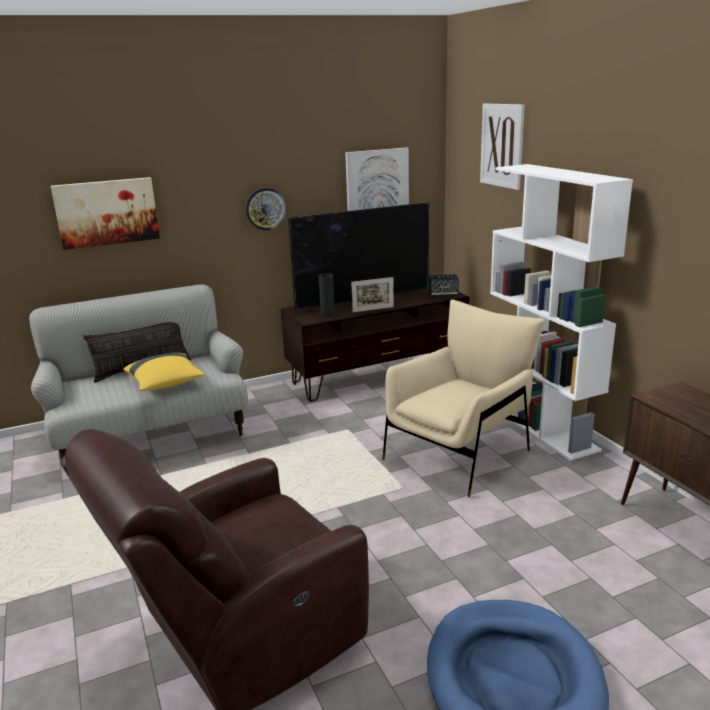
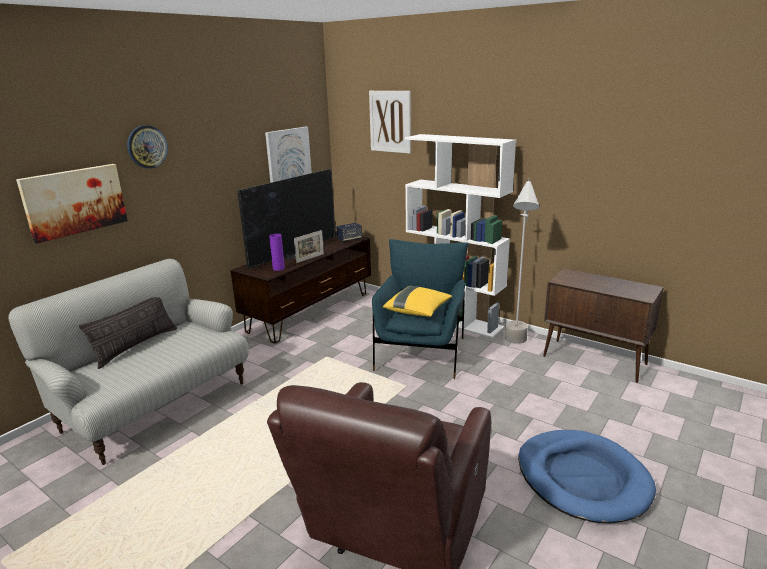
camera: 30 degrees left, 0 degrees up
(165, 384) = (177, 353): yellow pillow -> yellow pillow (418, 311)
(265, 208) = (210, 185): wall clock -> wall clock (147, 147)
(327, 315) = (278, 268): black vase -> purple vase
(459, 453) = (421, 352): beige armchair -> blue armchair
(592, 480) = (515, 347): none -> grey floor lamp

